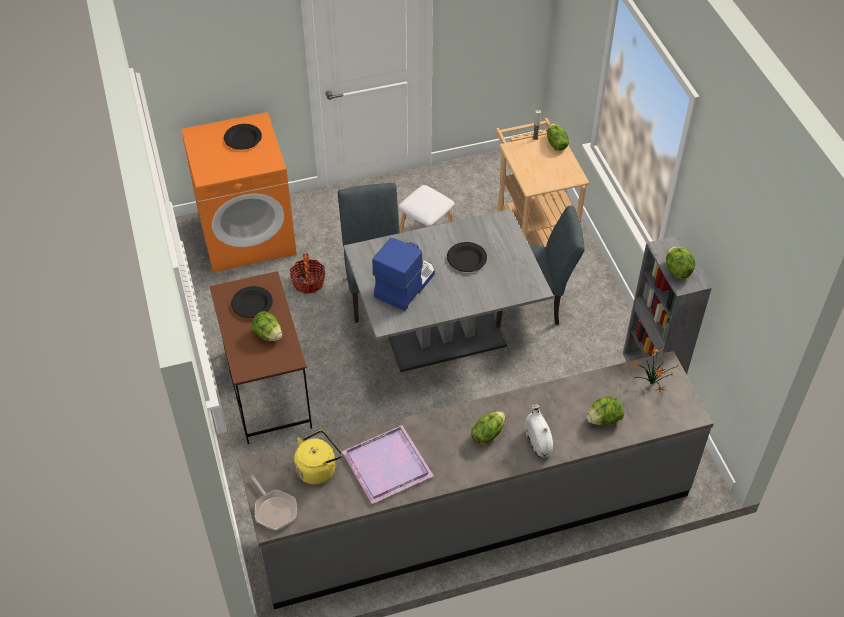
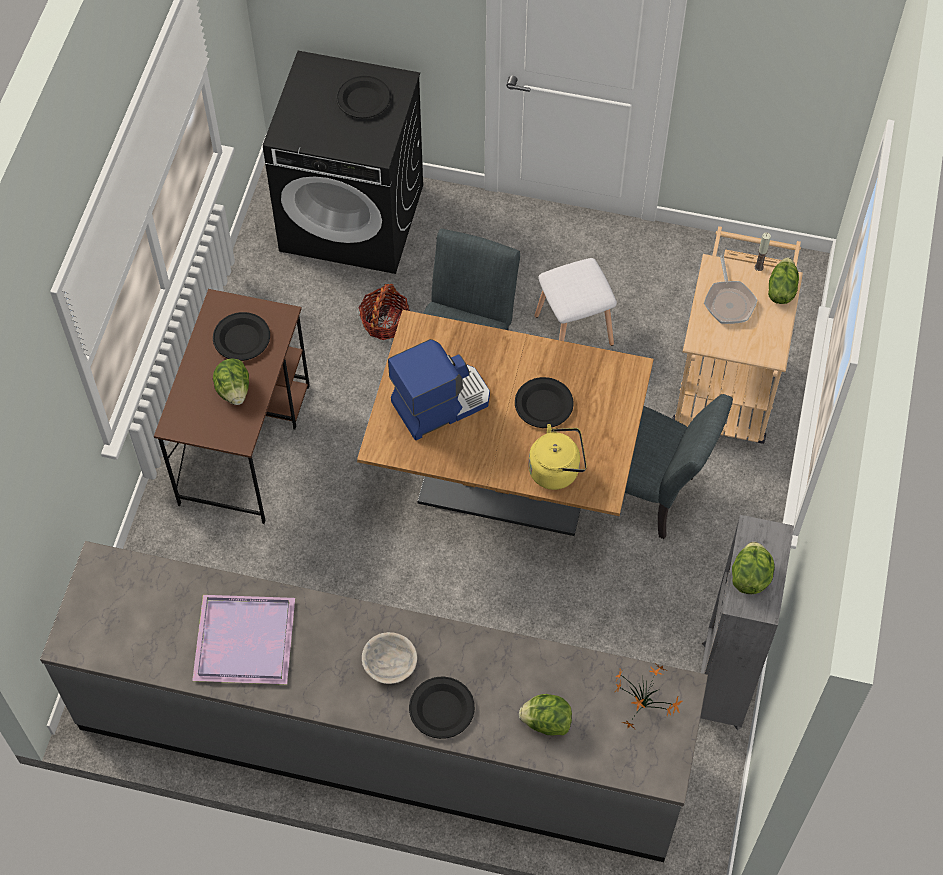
camera: 30 degrees right, 10 degrees up
(248, 235) = (353, 218): orange washing machine -> black washing machine
(274, 509) = (83, 627): frying pan -> frying pan (729, 302)
(318, 468) = (164, 601): yellow kettle -> yellow kettle (557, 470)
(445, 336) = (505, 482): grey dining table -> brown dining table
(487, 434) = (389, 663): lettuce -> beige bowl
(537, 443) = (441, 709): white vase -> black plate

